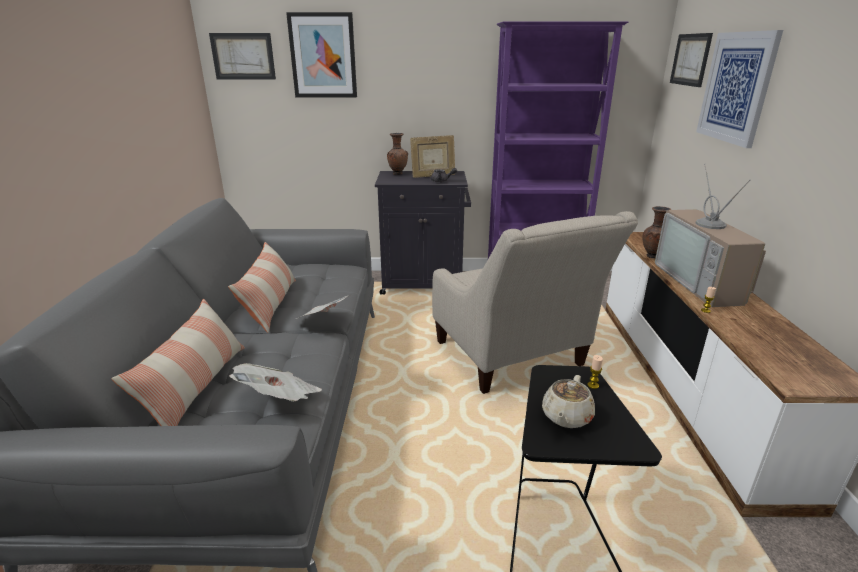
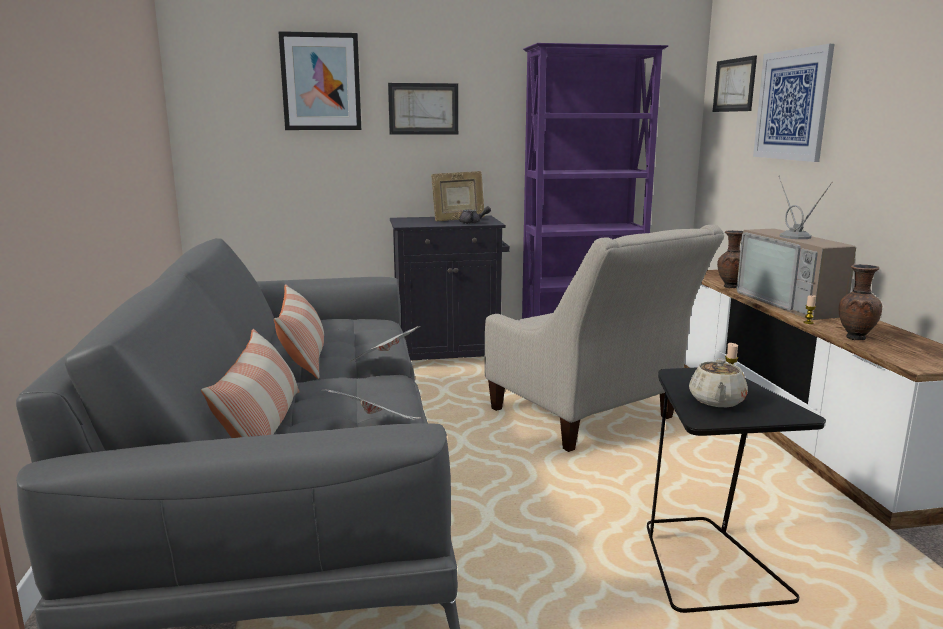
camera: 10 degrees left, 10 degrees down
(243, 56) = (220, 81): picture -> picture (423, 109)
(397, 174) = (413, 219): brown vase -> brown vase (854, 338)

